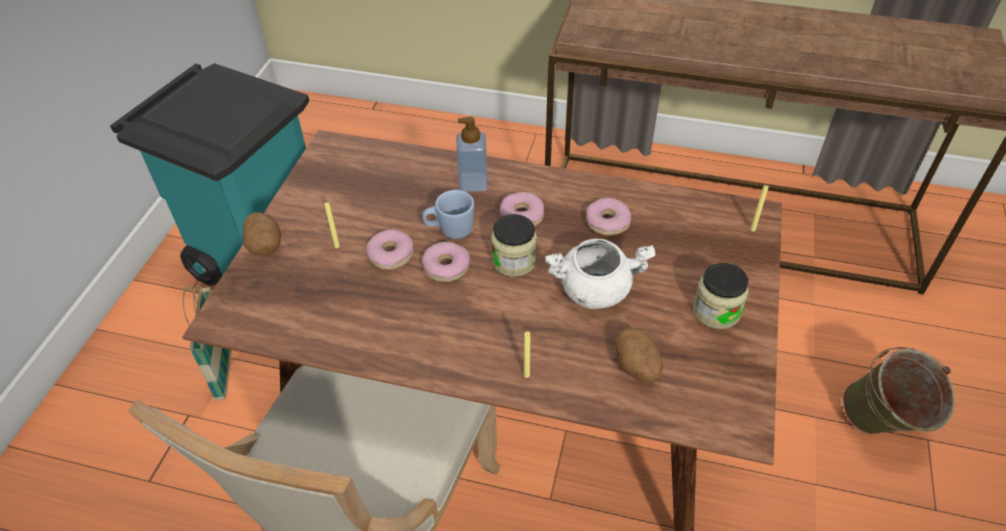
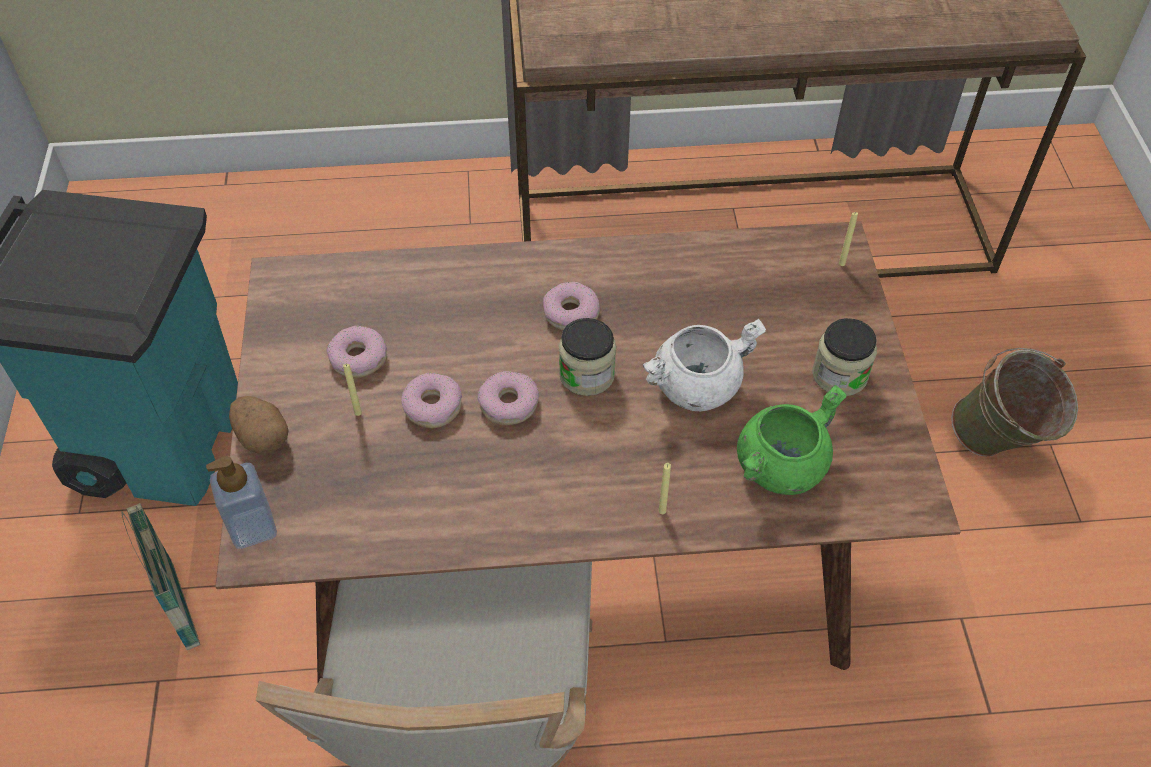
camera: 20 degrees left, 5 degrees up
(450, 230) = (491, 355): blue mug -> none
(473, 183) = (492, 284): soap dispenser -> soap dispenser (253, 527)
(607, 222) = (676, 296): donut -> donut (358, 358)
(637, 367) = (780, 466): potato -> green cooking pot

